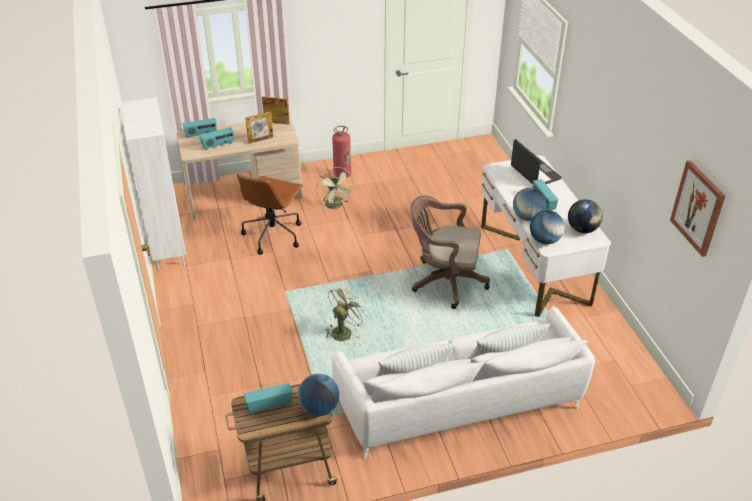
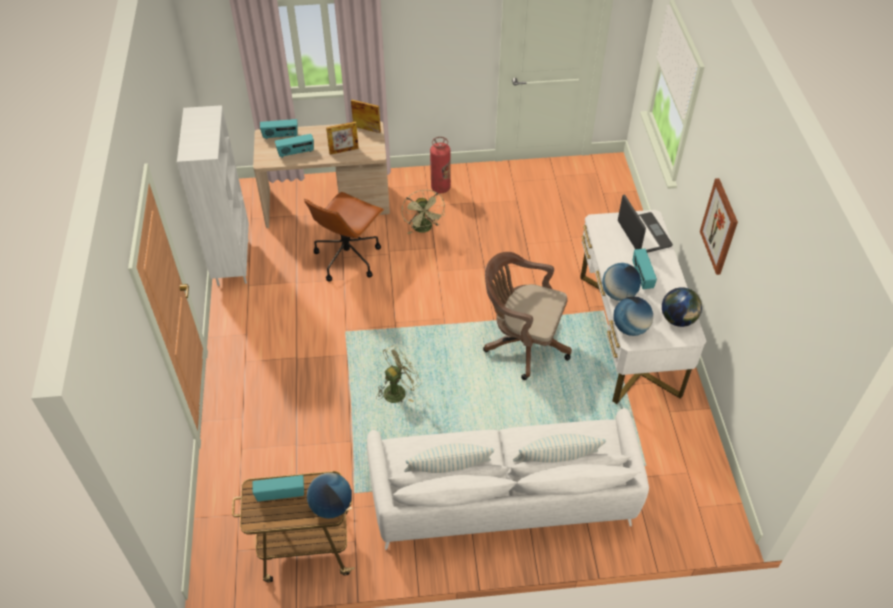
camera: 10 degrees right, 10 degrees up
(698, 208) = (792, 346): picture -> picture (719, 226)

